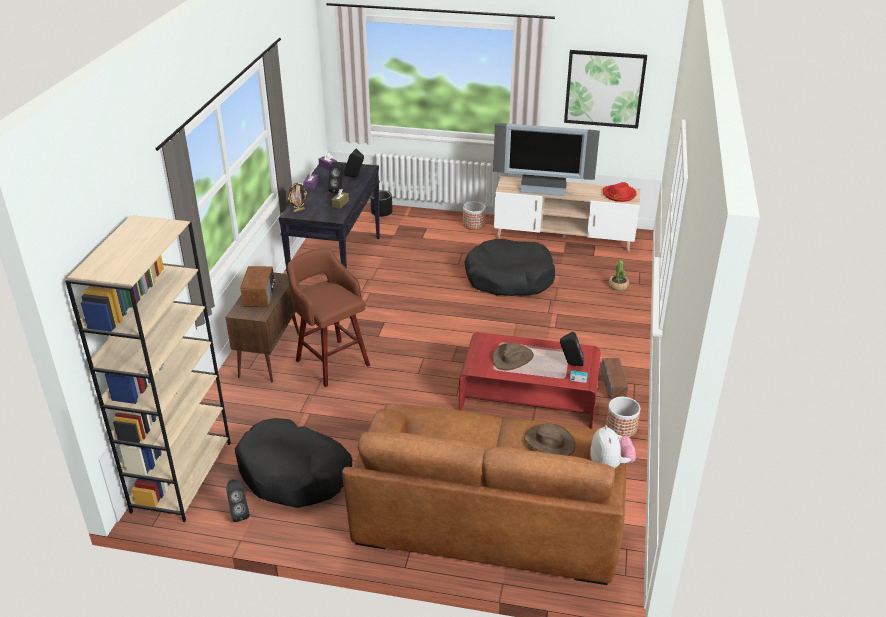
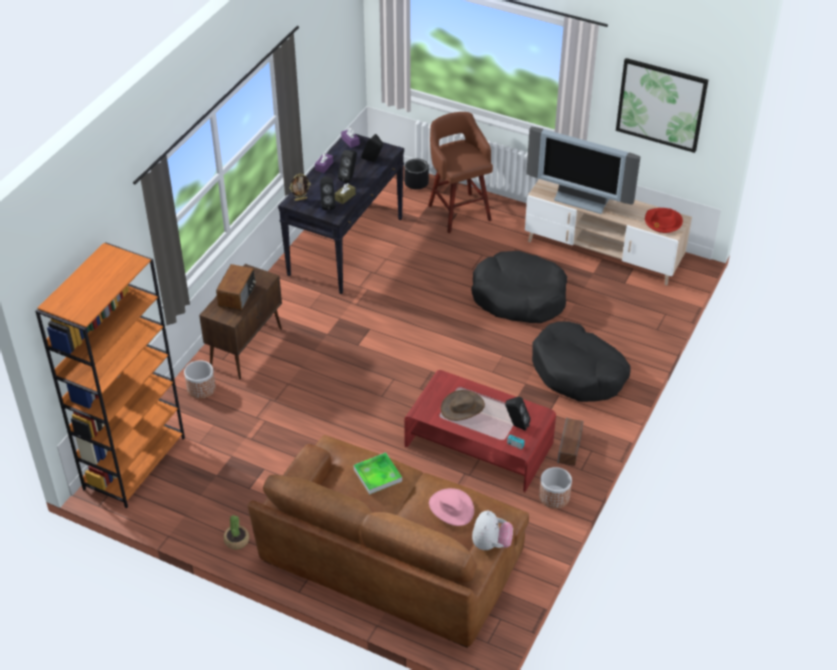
camera: 15 degrees right, 10 degrees up
(182, 476) = (134, 462): beige bookcase -> orange bookcase
(238, 513) = (173, 510): black speaker -> black speaker (327, 205)
(294, 474) = (232, 481): black dog bed -> black dog bed (578, 372)
(331, 361) = (302, 366): brown stool -> brown stool (458, 211)
(460, 427) = (377, 475): none -> tray
(473, 224) = (510, 217): planter -> planter (201, 388)
(549, 442) = (451, 508): brown hat -> pink hat
(618, 286) = (632, 328): potted plant -> potted plant (237, 540)

